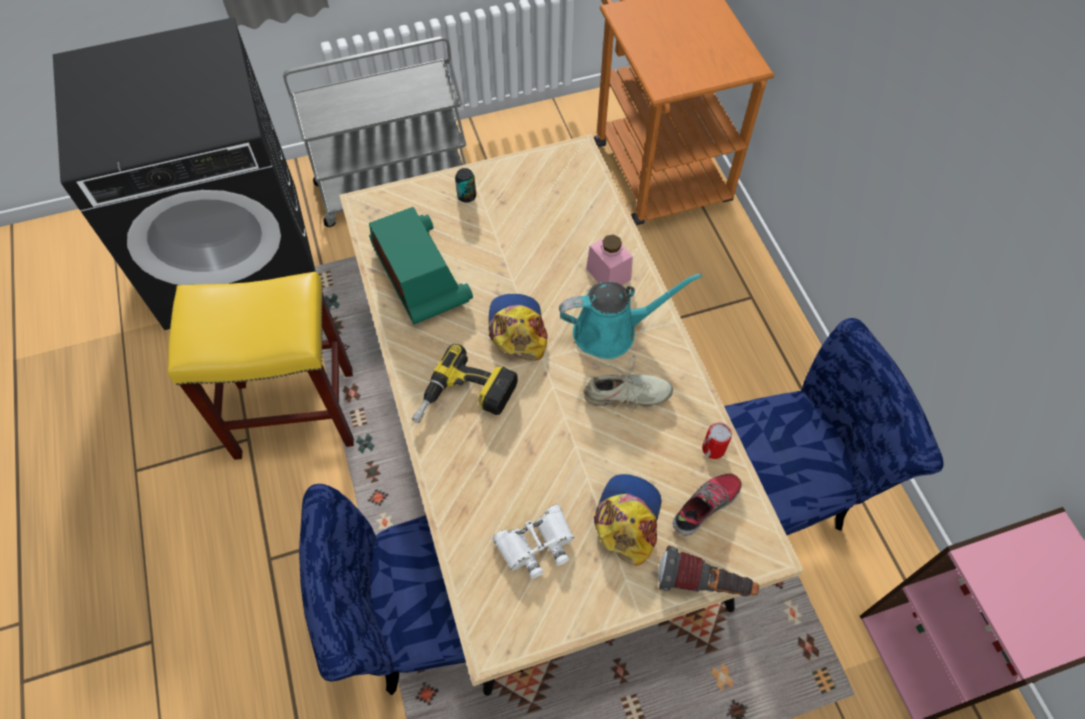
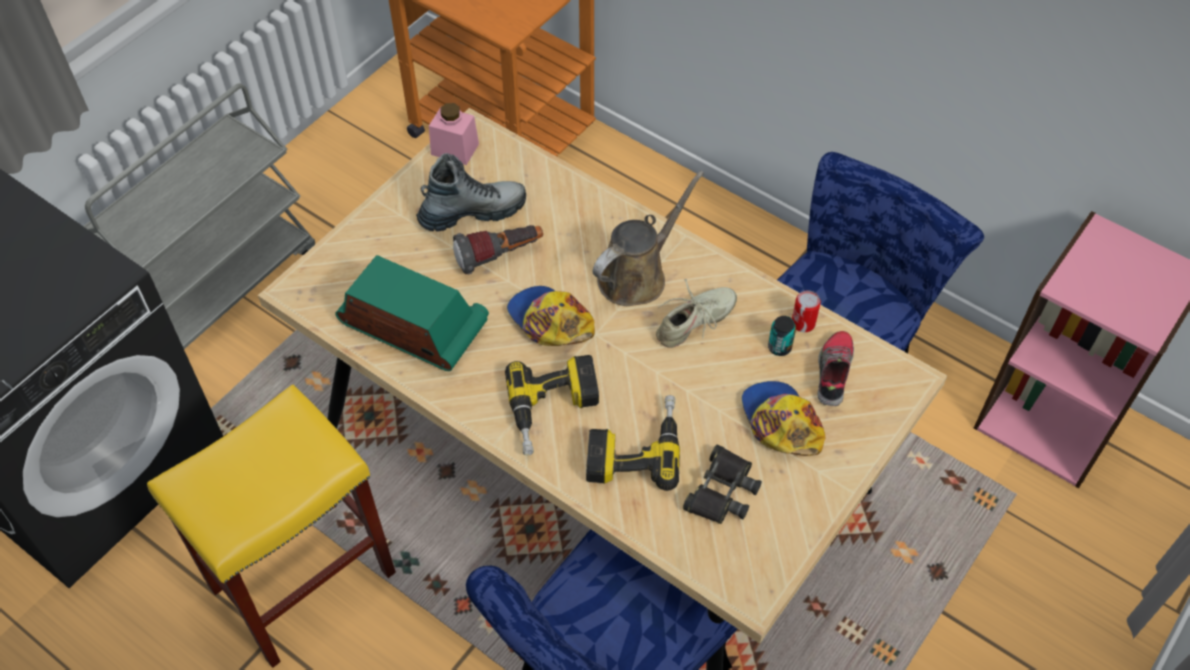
camera: 35 degrees left, 5 degrees down
(466, 196) = (395, 227): can -> can (779, 347)
(499, 466) = (634, 447): none -> power drill
(529, 214) = (472, 212): none -> boot
(536, 544) = (722, 491): white binoculars -> black binoculars
(608, 274) = (592, 227): pink jar -> pink jar (455, 149)
(611, 331) = (637, 275): turquoise watering can -> brown watering can
(704, 584) = (882, 434): flashlight -> flashlight (500, 256)

